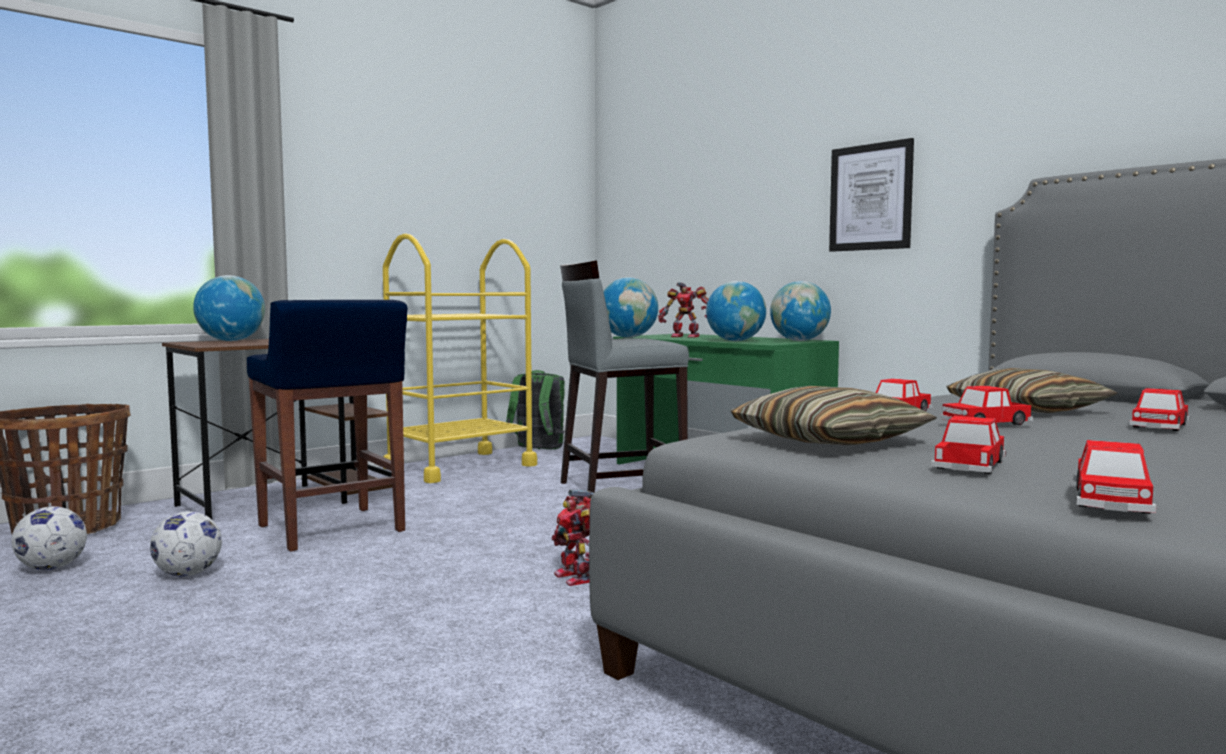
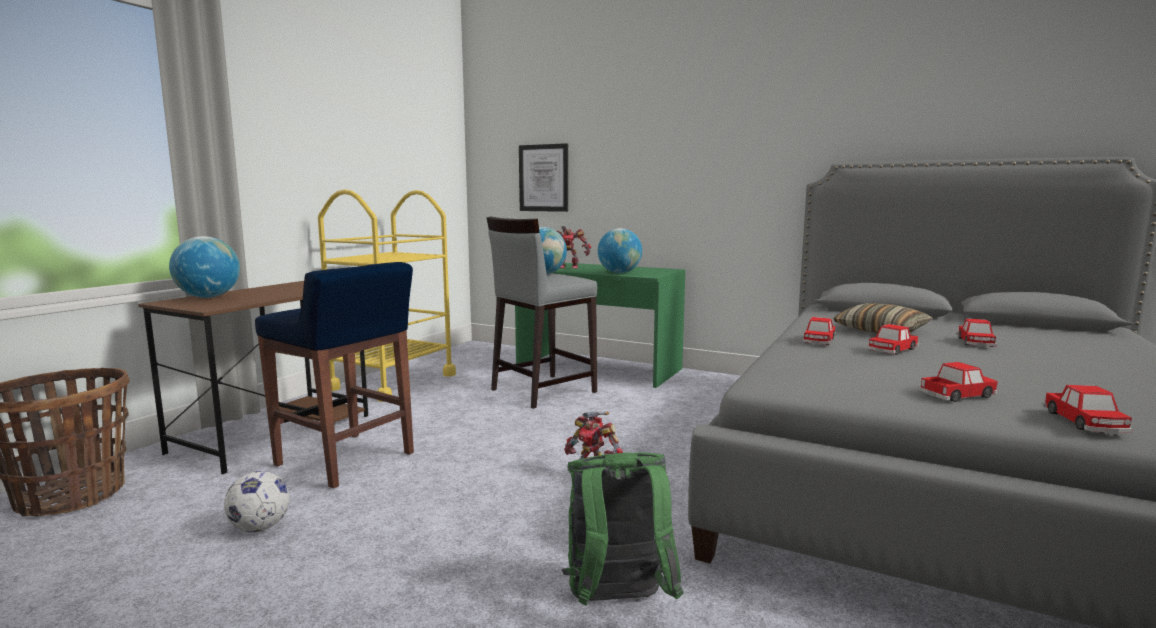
camera: 20 degrees left, 5 degrees up
(52, 568) = (105, 544): football -> none
(537, 450) = (440, 359): green backpack -> green backpack (617, 602)
(799, 341) = (662, 271): globe -> none
(829, 440) = (842, 378): pillow -> none
(870, 197) = (709, 166): picture -> picture (543, 178)
(969, 465) = (958, 395): toy car -> toy car turned 60 degrees clockwise

